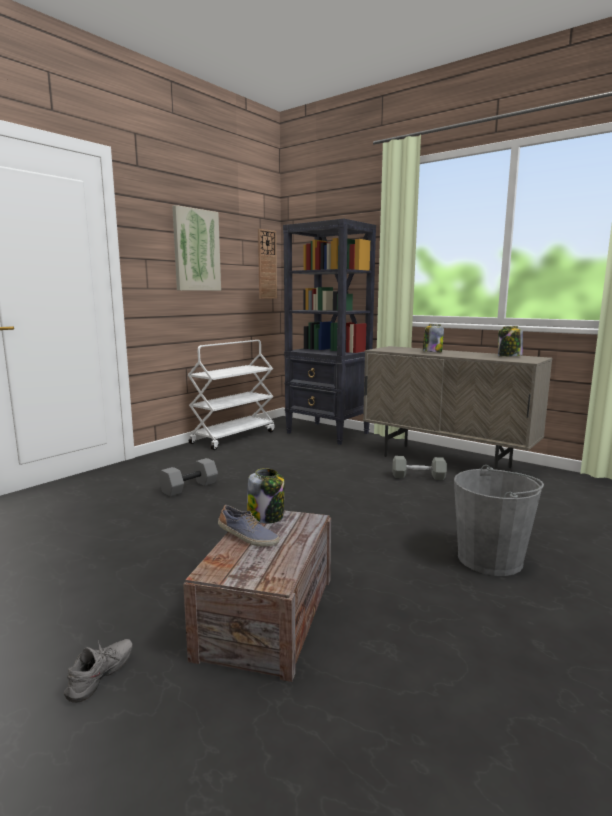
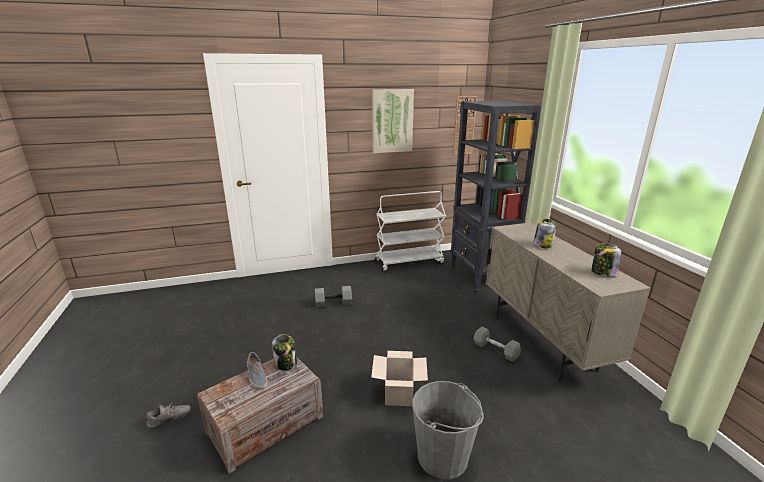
camera: 35 degrees right, 10 degrees up
(382, 533) = (399, 394): none -> cardboard box

